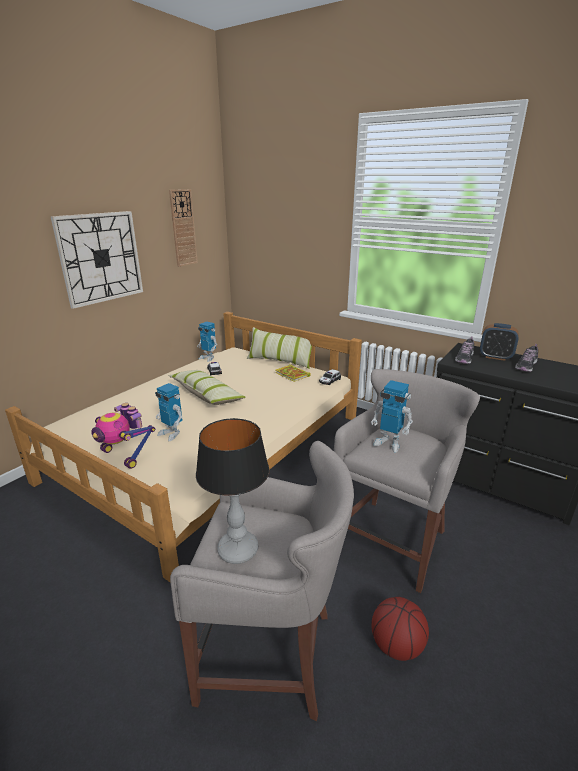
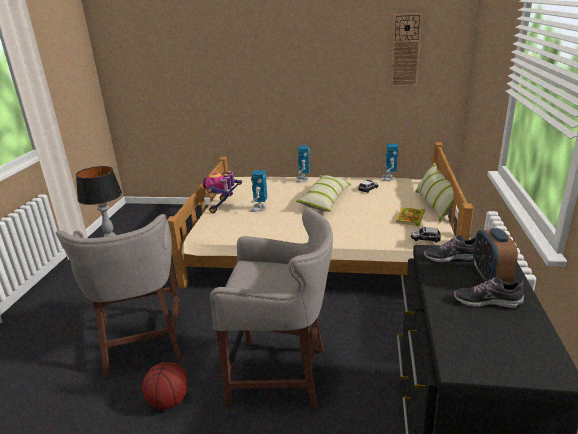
camera: 65 degrees right, 0 degrees up
(100, 258) = (313, 69): wall clock -> none
(388, 443) = (267, 271): toy robot -> toy robot (302, 180)

